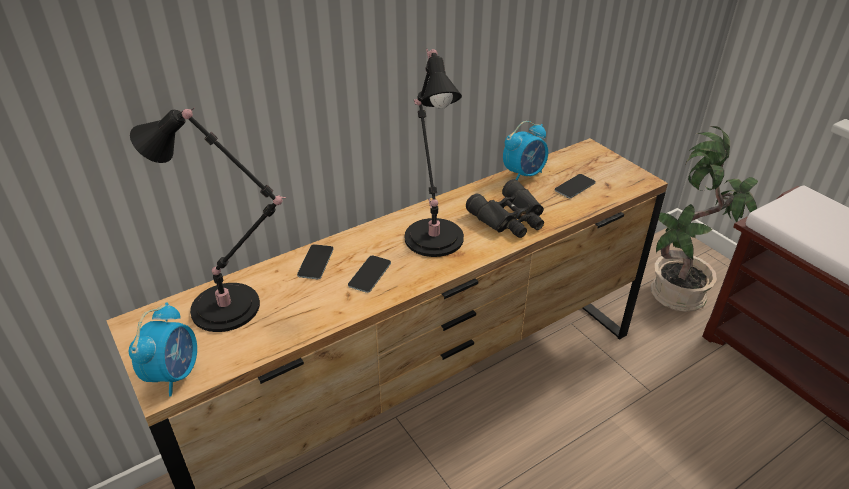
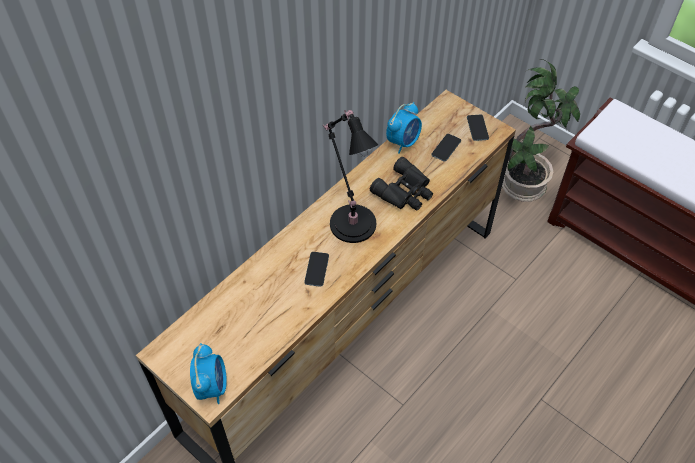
camera: 15 degrees left, 15 degrees up
(231, 308) = (226, 323): black table lamp -> none
(315, 262) = (271, 267): phone -> phone (477, 128)

